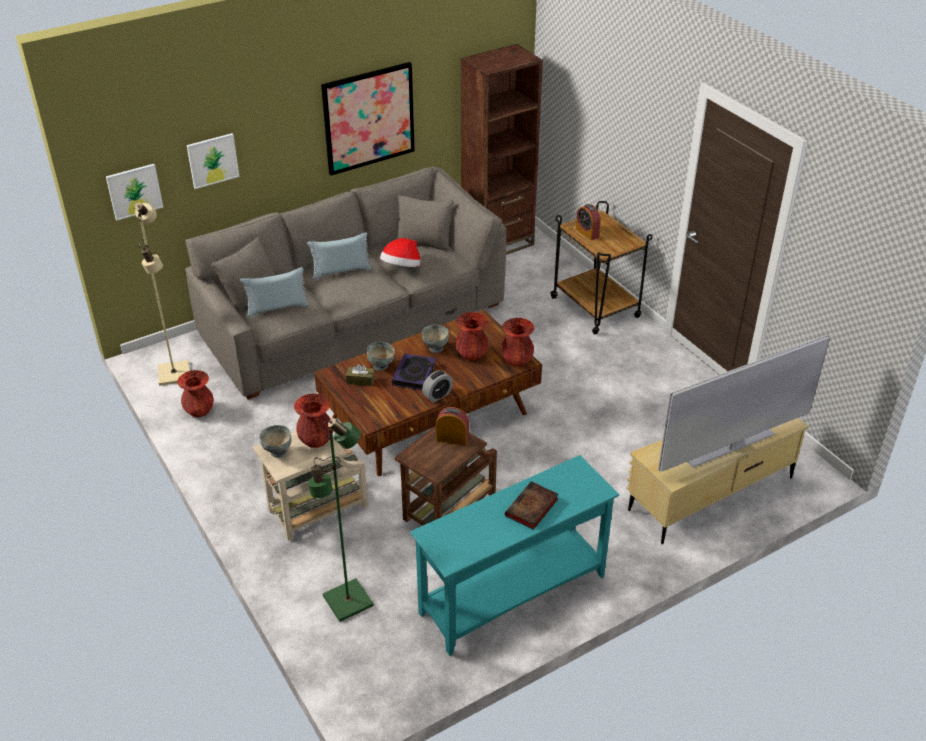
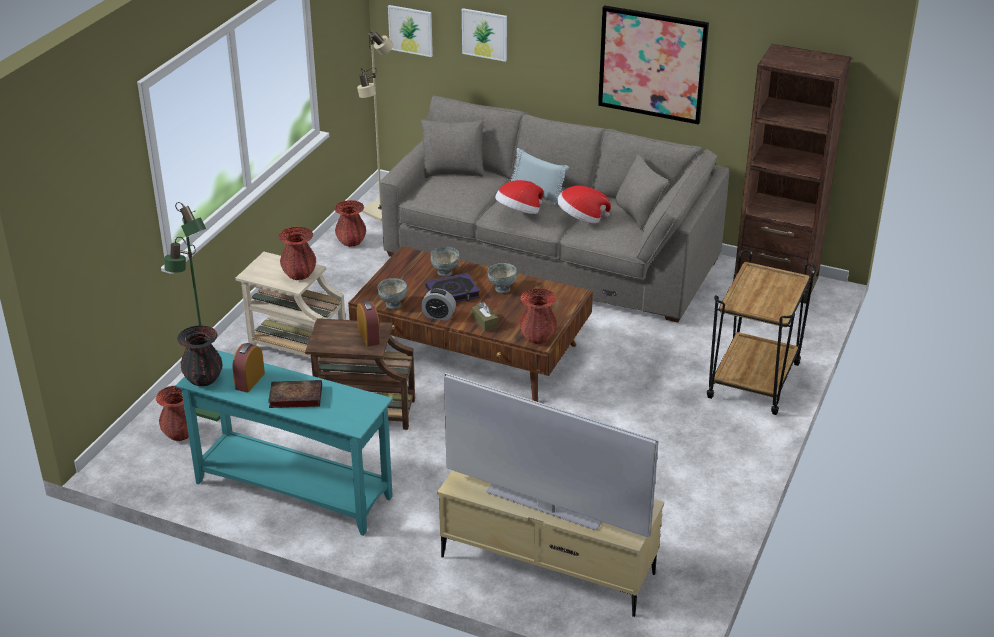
camera: 55 degrees right, 5 degrees down
(277, 308) = (449, 189): blue pillow -> none
(277, 452) = (268, 264): grey bowl -> grey bowl (392, 304)
(357, 291) = (519, 213): none -> hat
(360, 380) = (414, 271): brown tissue box -> brown tissue box (485, 322)
(453, 554) = (203, 379): none -> black vase
(471, 354) = (516, 310): red vase -> red vase (180, 434)
(587, 233) = (756, 282): alarm clock -> alarm clock (250, 381)

